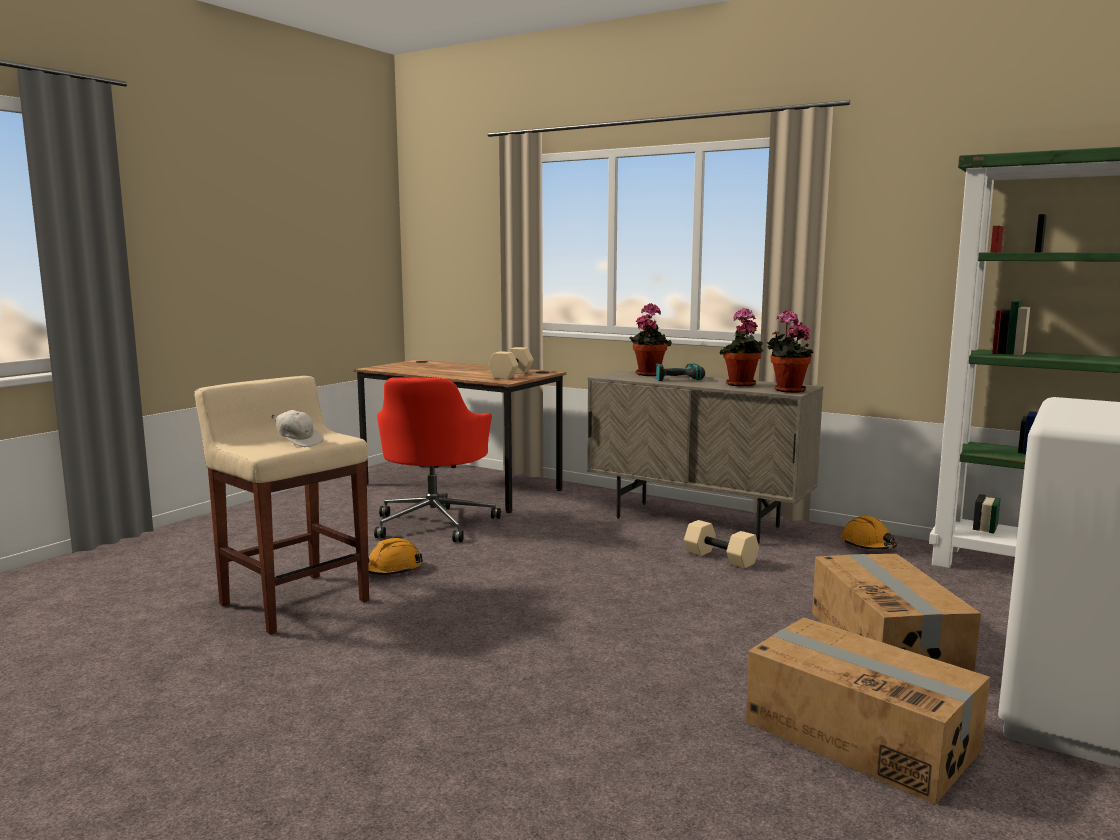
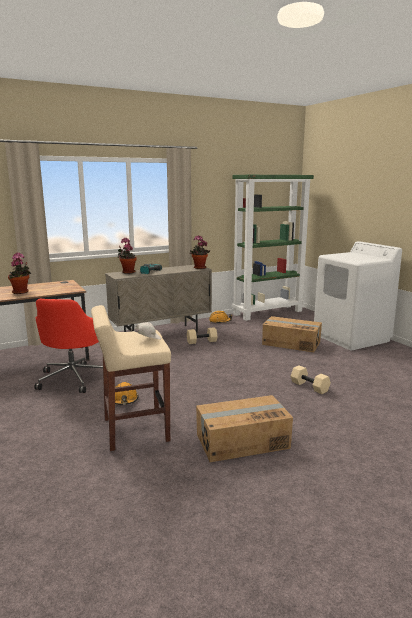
camera: 60 degrees left, 5 degrees up
(435, 523) = (74, 378): red office chair -> red office chair turned 60 degrees clockwise
(512, 375) = (61, 286): beige dumbbell -> beige dumbbell (310, 386)
(741, 385) = (178, 269): potted plant -> potted plant (21, 292)
(860, 735) = (340, 364): cardboard box -> cardboard box (242, 441)

